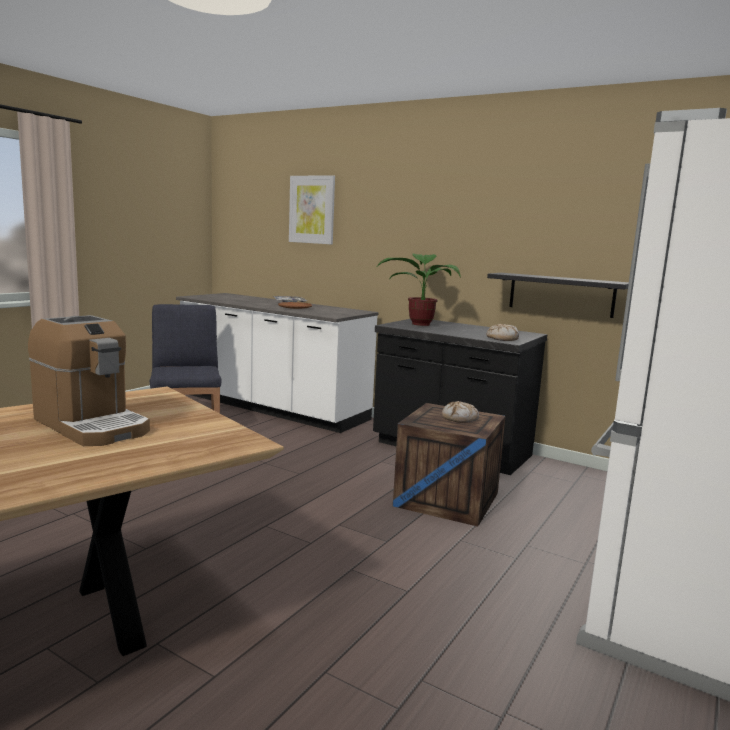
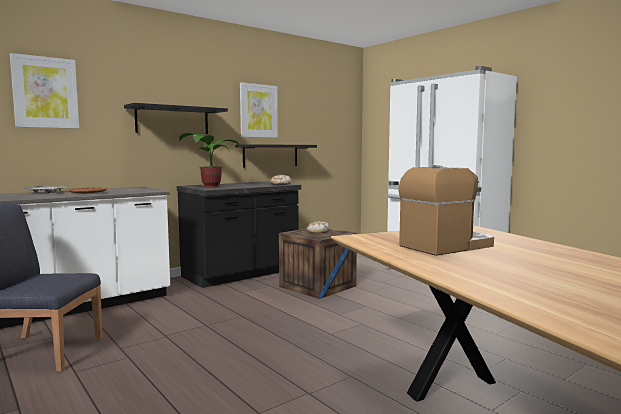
camera: 70 degrees left, 5 degrees down
(420, 237) = (172, 120): none -> black shelf
(547, 222) = (258, 111): none -> picture

